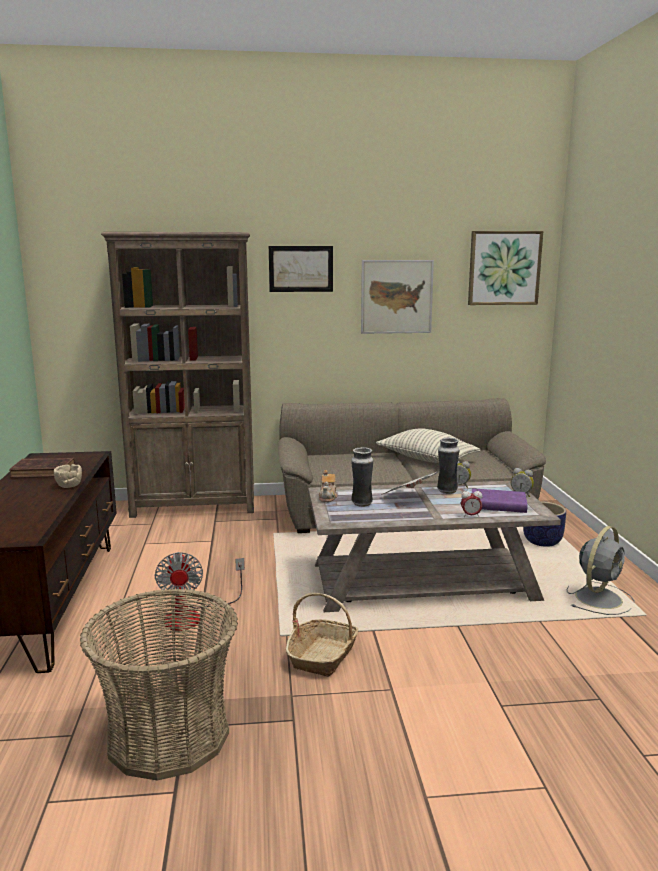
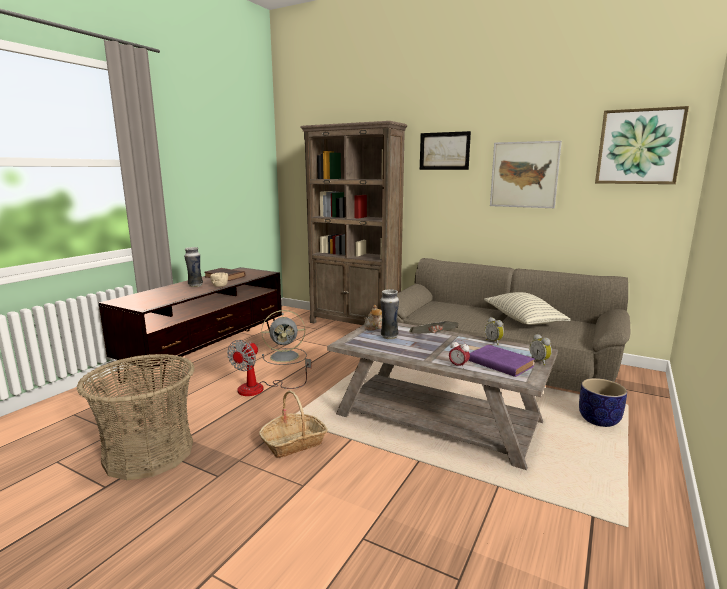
camera: 35 degrees right, 0 degrees up
(446, 491) = (474, 343): vase -> vase (195, 285)
(599, 598) = (592, 489): grey fan -> grey fan (286, 356)

